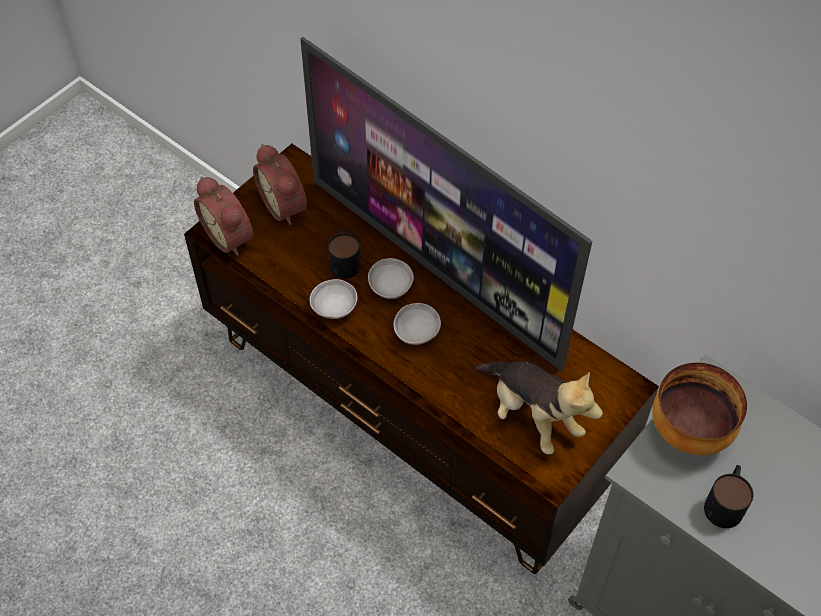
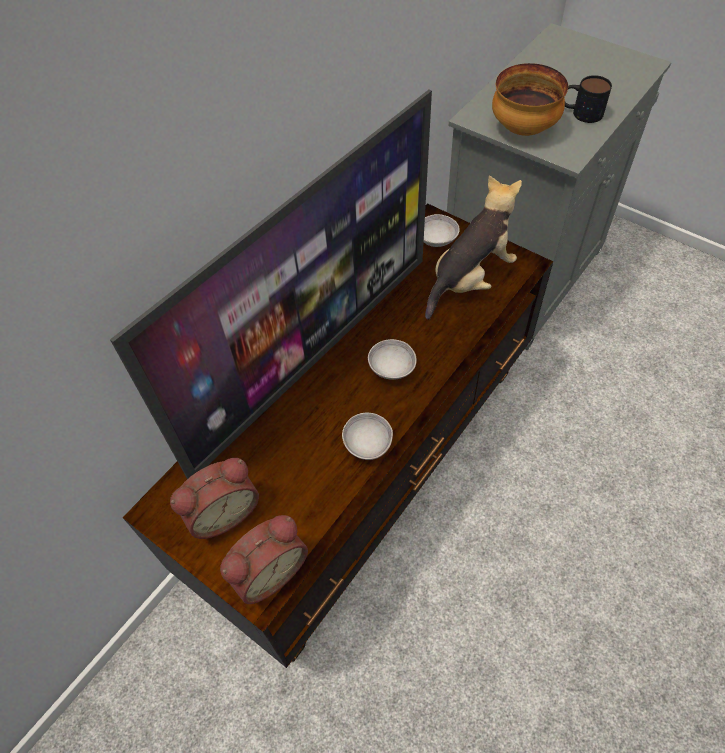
camera: 90 degrees left, 0 degrees up
(344, 259) = (303, 440): mug -> none
(390, 287) = (338, 394): grey bowl -> grey bowl (437, 239)

